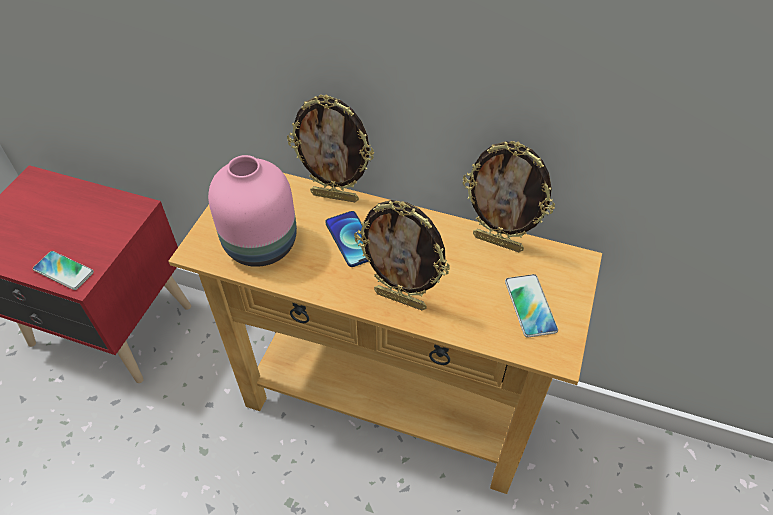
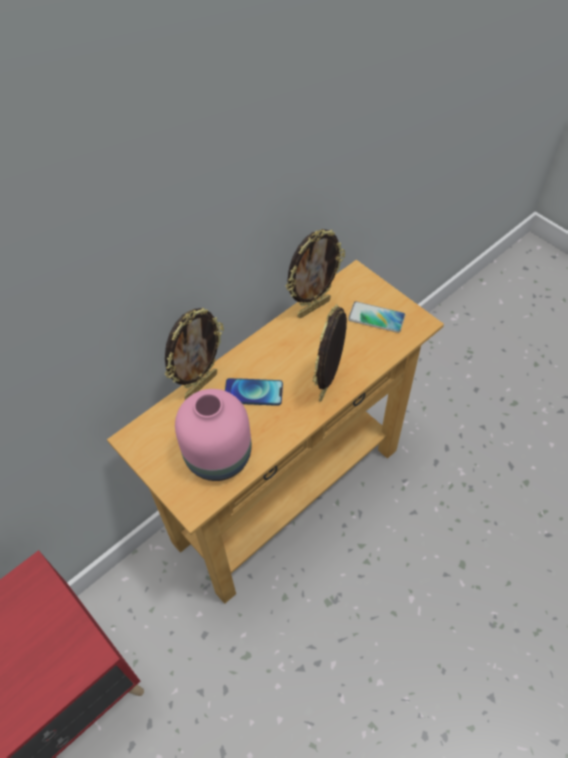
camera: 60 degrees left, 5 degrees up
(64, 271) = (69, 668): phone -> none
(401, 299) = (328, 386): picture frame -> picture frame turned 150 degrees clockwise

